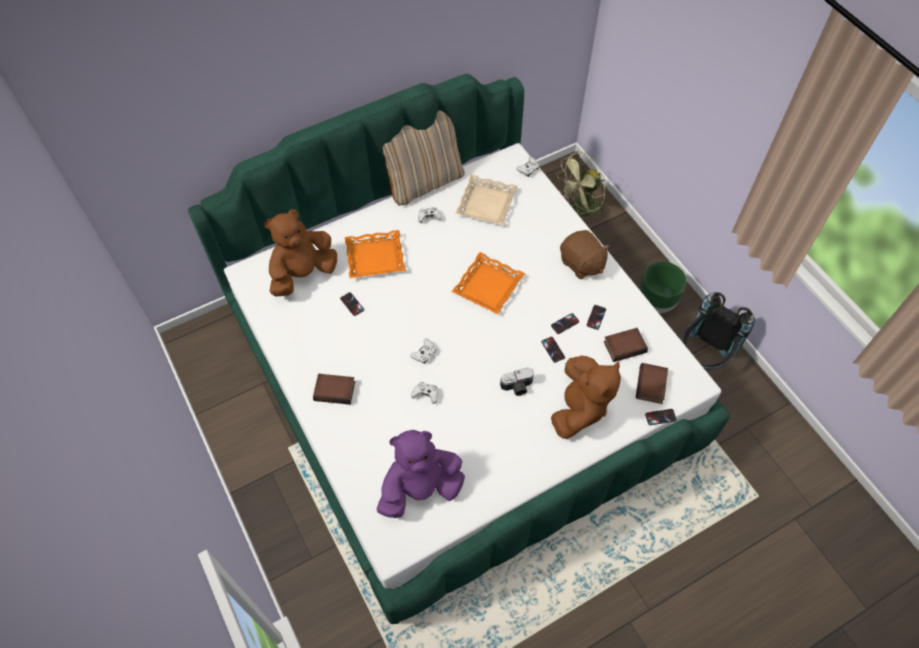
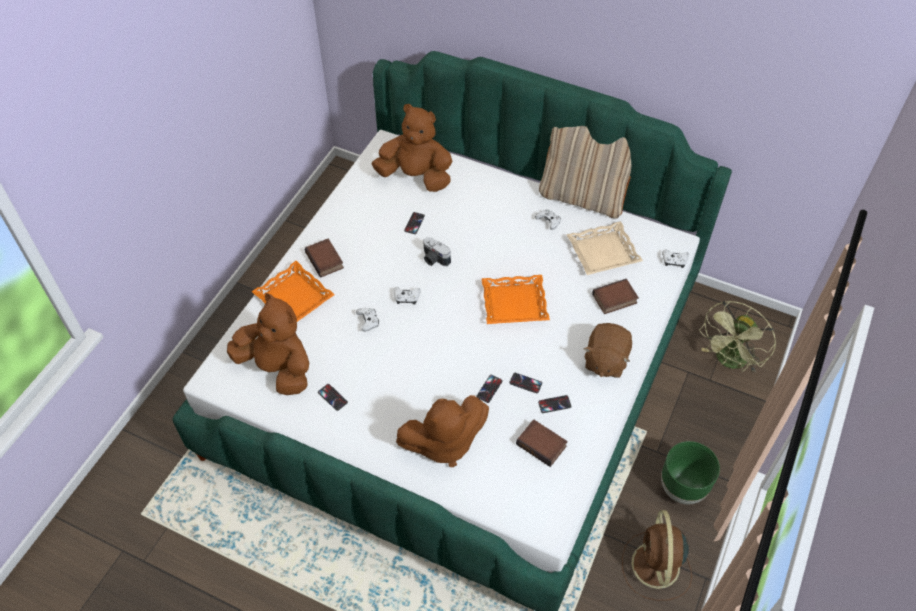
camera: 55 degrees right, 5 degrees down
(375, 258) = (472, 211): orange tray -> orange tray (293, 298)
(420, 489) = (278, 368): purple plush toy -> brown plush toy
(517, 387) = (427, 383): camera -> camera (434, 259)
(580, 210) = (729, 361): green fan -> green fan turned 75 degrees counterclockwise
(652, 386) = (516, 491): book -> book (614, 300)
(660, 417) = (486, 515): phone -> phone (332, 397)
(702, 357) = (655, 567): black backpack -> brown fan

